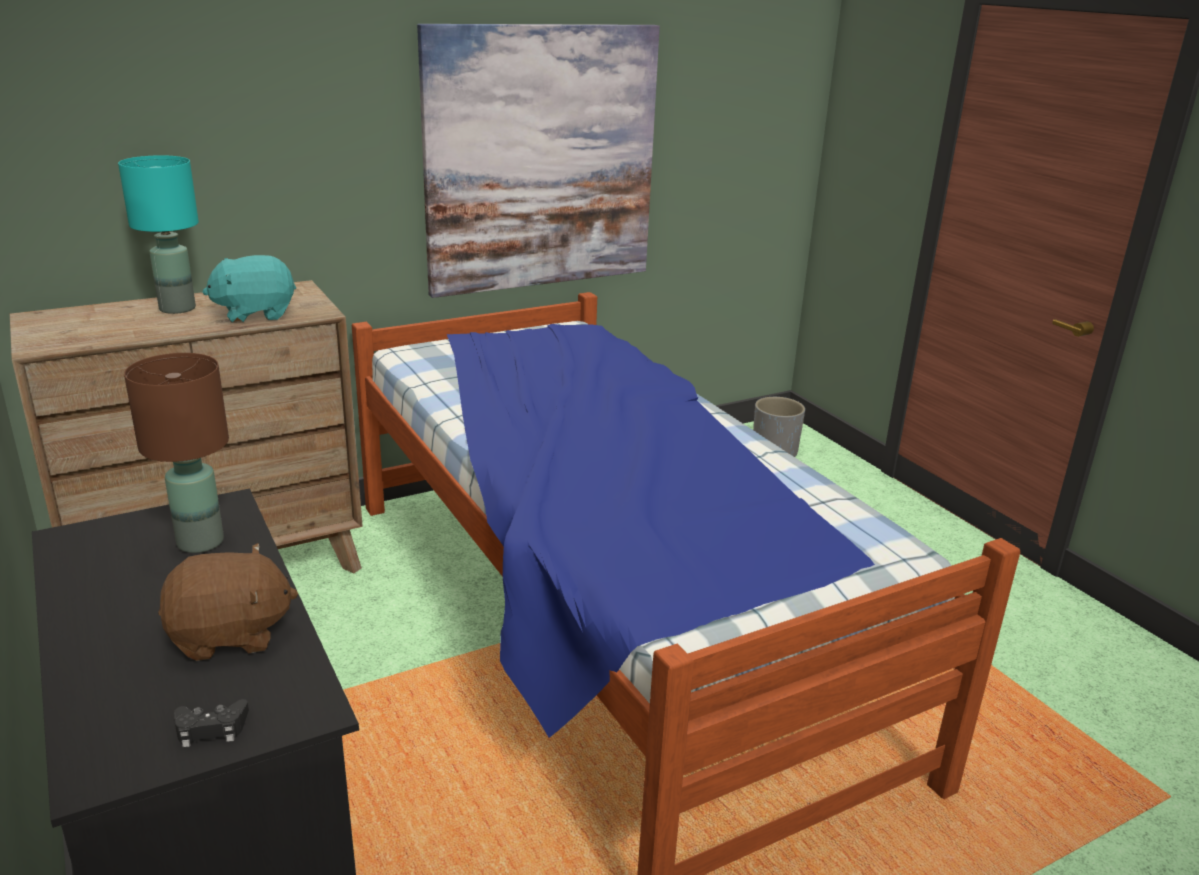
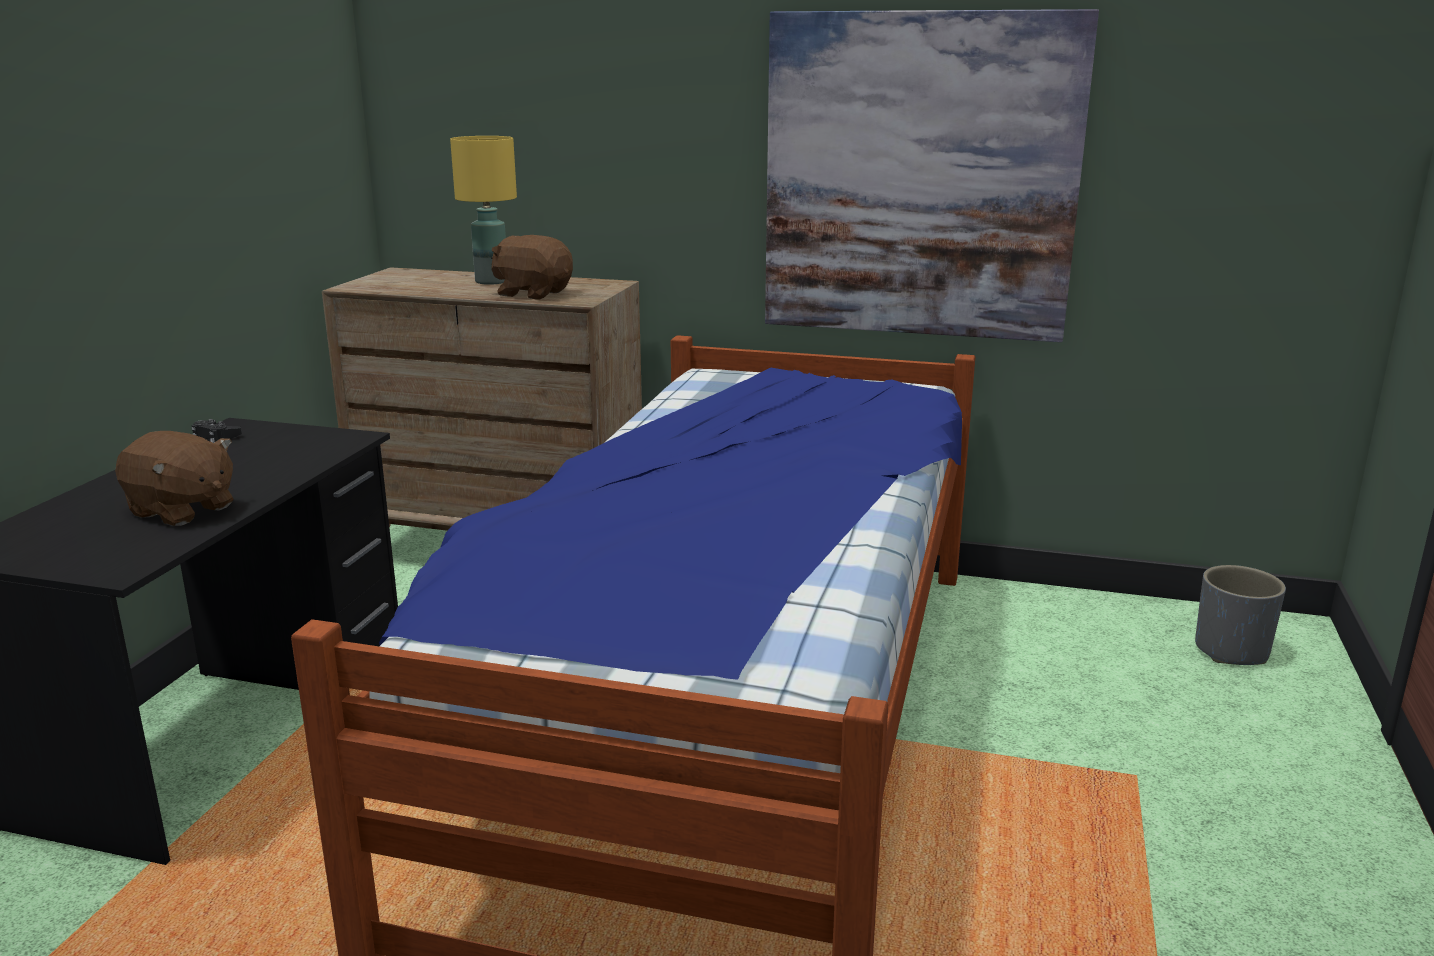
camera: 45 degrees right, 5 degrees down
(177, 309) = (491, 282): turquoise table lamp -> yellow table lamp
(200, 541) = (290, 453): brown table lamp -> none
(211, 728) = (59, 554): black game controller -> black game controller (215, 436)
(255, 313) = (533, 293): turquoise plush toy -> brown plush toy

